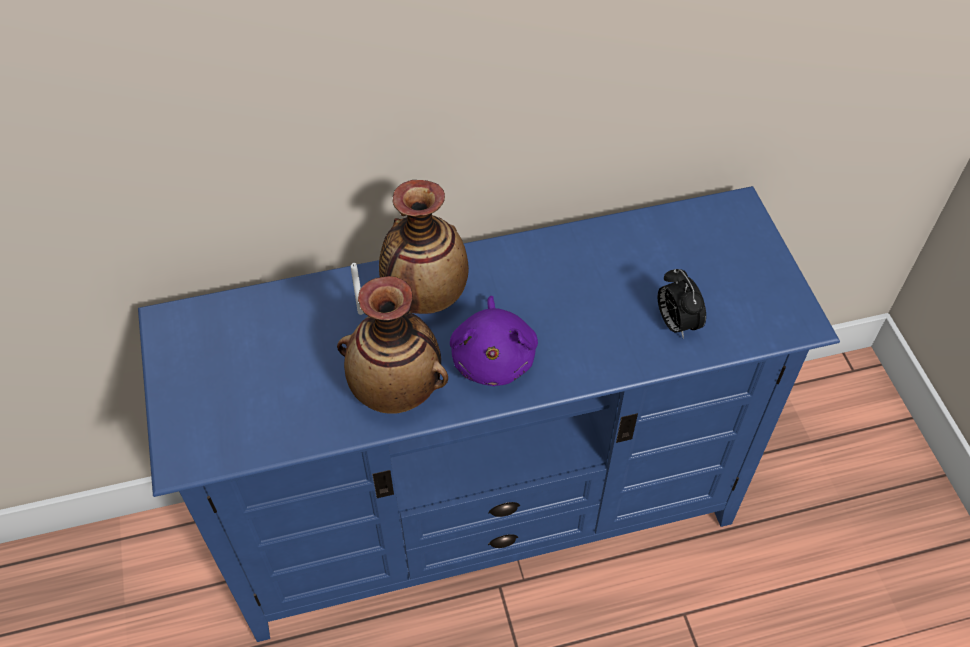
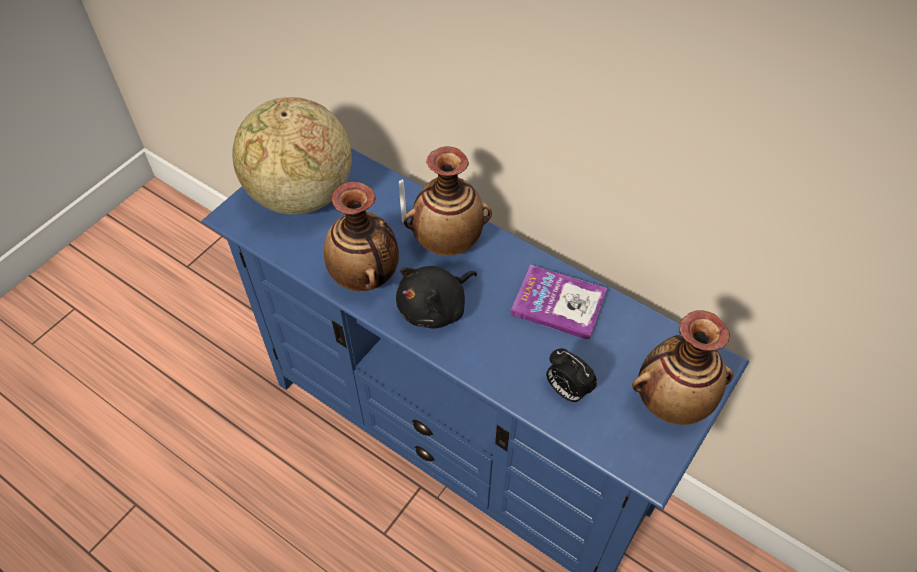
camera: 50 degrees right, 0 degrees up
(228, 378) = (301, 195): none -> globe
(493, 357) = (435, 308): purple plush toy -> black plush toy
(580, 264) = (558, 303): none -> book
(675, 323) = (566, 390): alarm clock -> alarm clock turned 75 degrees counterclockwise
(748, 260) = (672, 400): none -> vase

